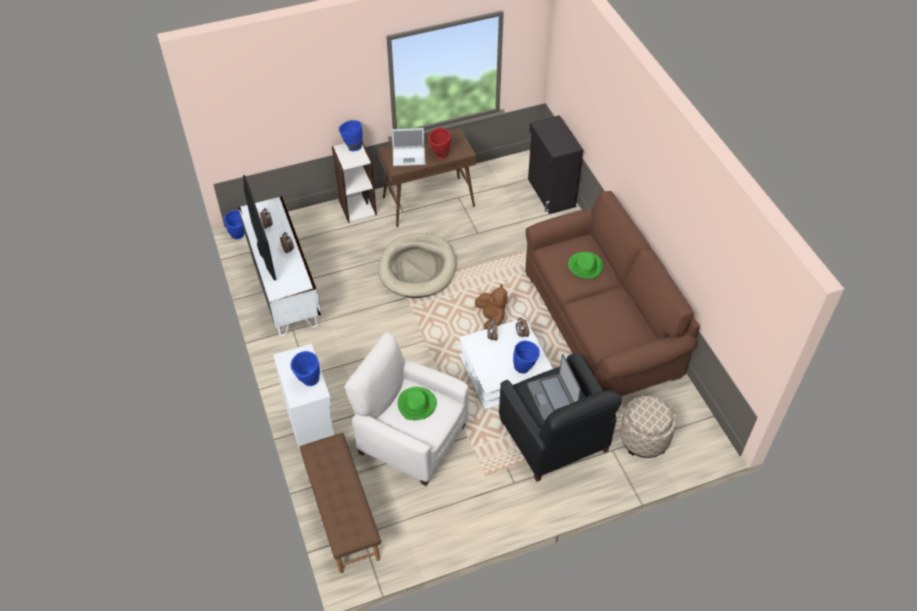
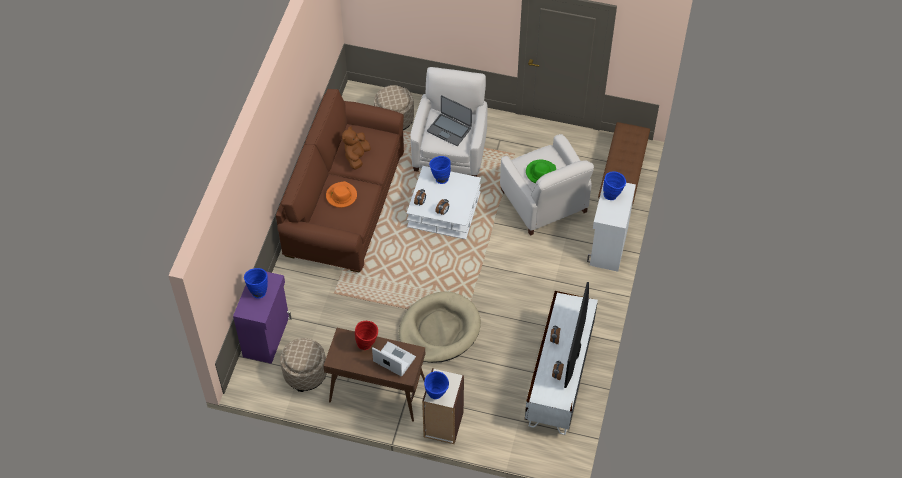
camera: 145 degrees left, 5 degrees up
(240, 236) = (568, 455): blue vase -> blue vase (258, 291)
(491, 319) = (419, 253): brown plush toy -> brown plush toy (356, 157)
(495, 186) = (305, 373): none -> beige ottoman
(550, 193) = (267, 336): black cabinet -> purple cabinet
(552, 397) = (449, 129): laptop -> laptop turned 105 degrees clockwise
(554, 437) = (450, 151): black armchair -> white armchair
(585, 266) = (341, 196): green hat -> orange hat

